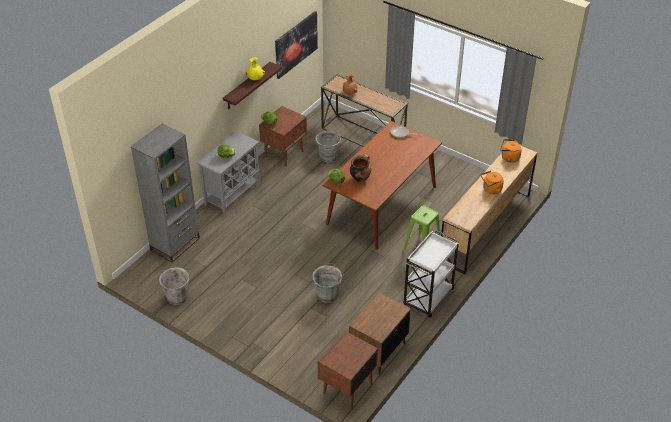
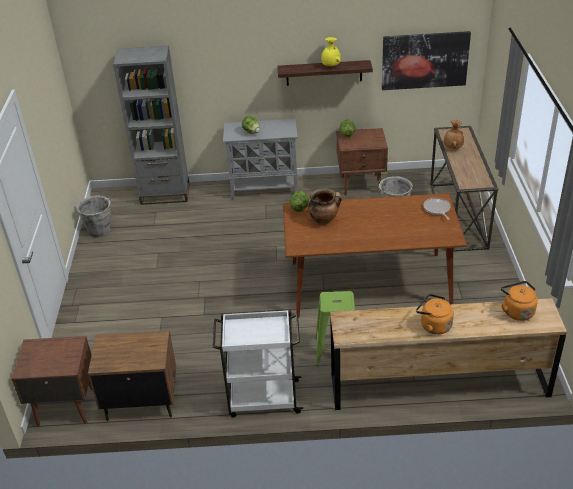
camera: 55 degrees right, 5 degrees down
(327, 294) = (192, 318): grey bucket -> none

